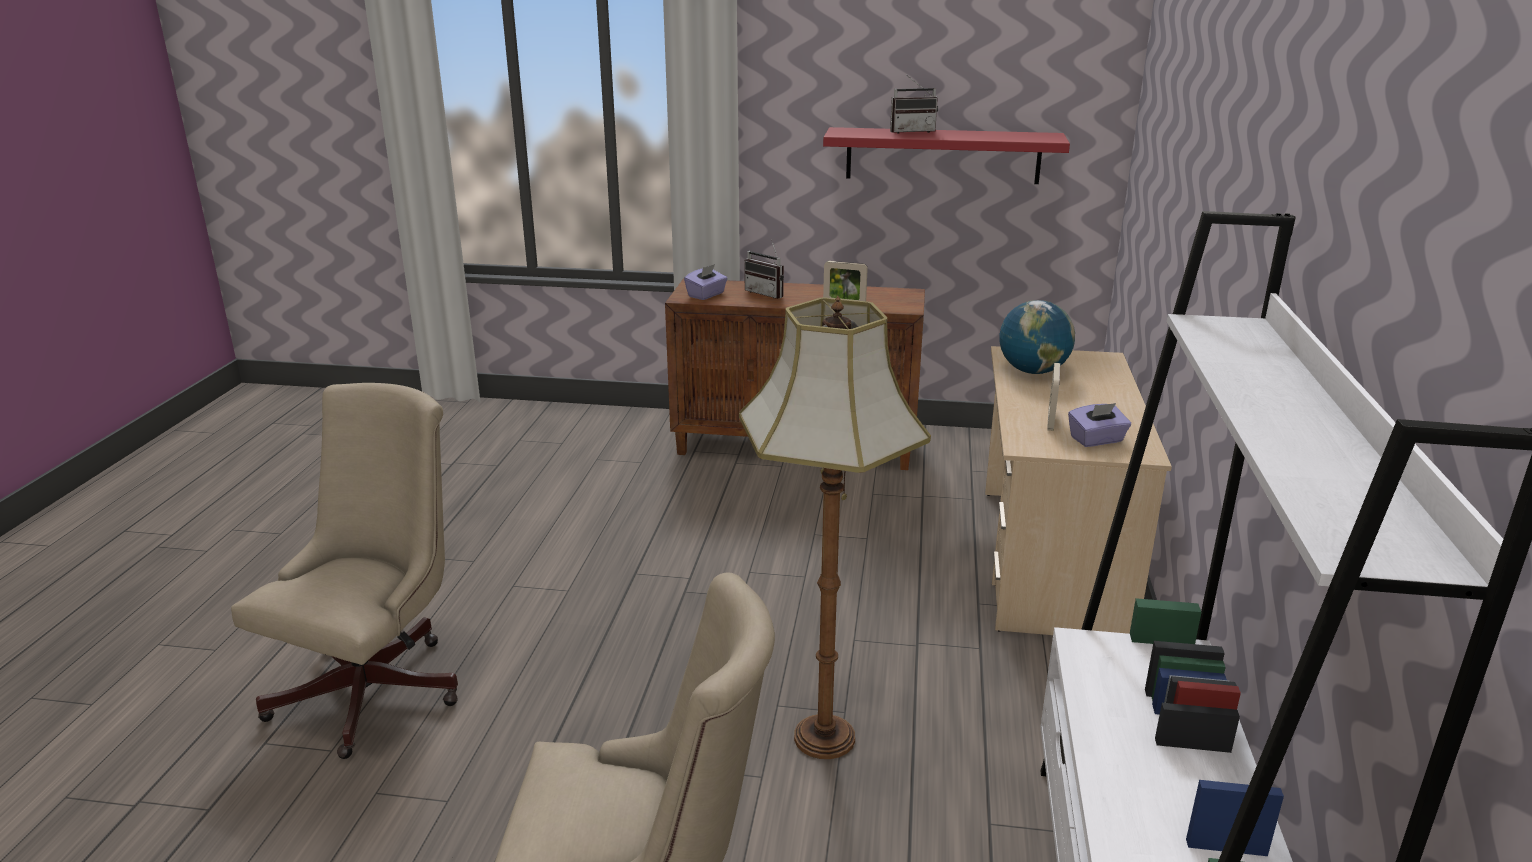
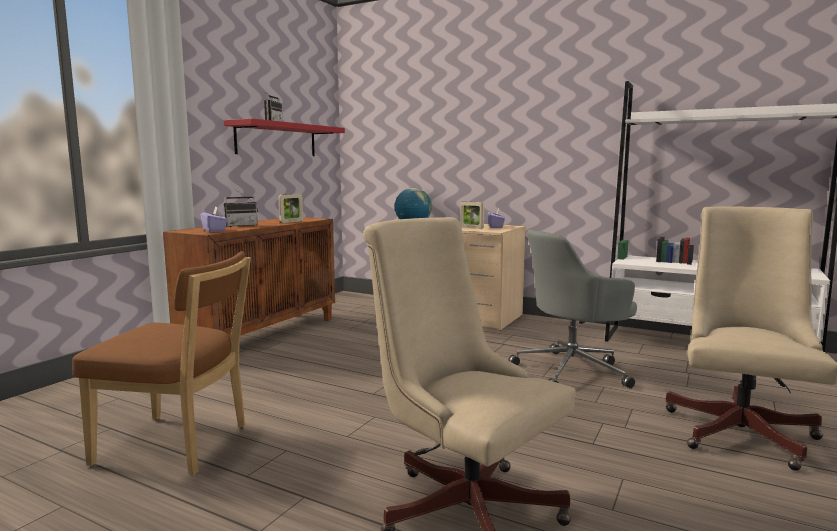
camera: 70 degrees left, 15 degrees down
(471, 507) = (179, 445): none -> brown chair
(822, 736) = (573, 371): floor lamp -> grey office chair

